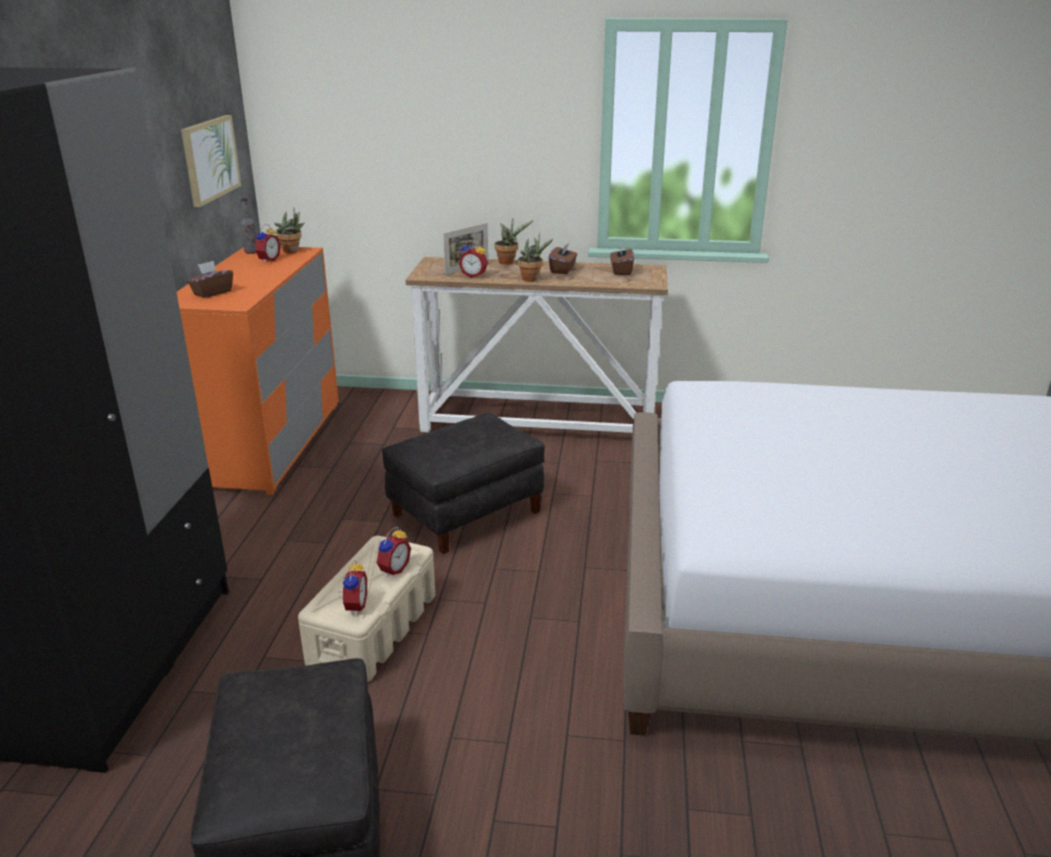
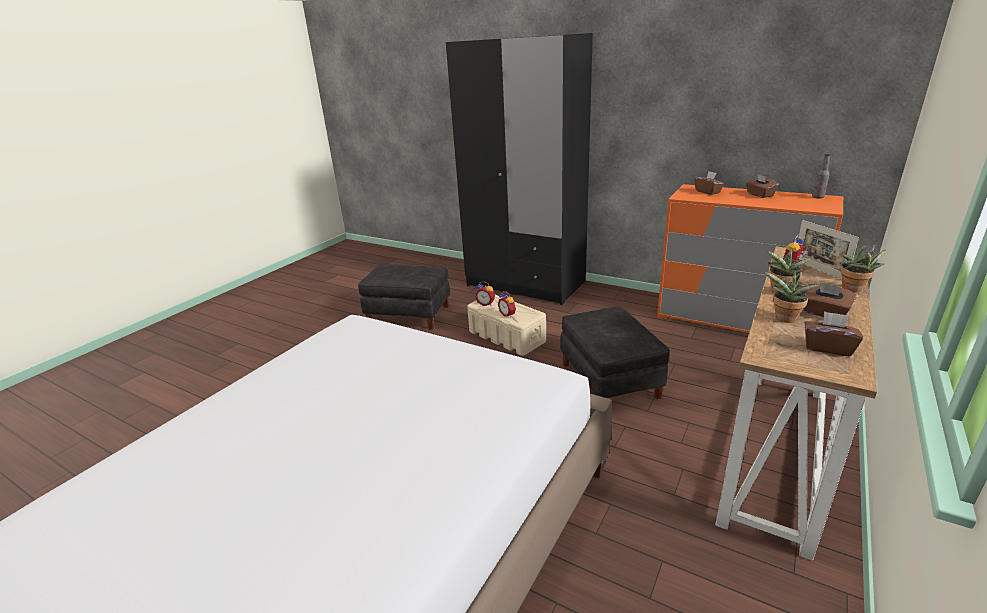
camera: 115 degrees right, 0 degrees up
(210, 159) = (819, 116): picture -> none
(236, 271) = (759, 195): none -> brown tissue box
(268, 260) = (793, 201): alarm clock -> none
(293, 251) = (824, 206): potted plant -> potted plant (784, 319)

